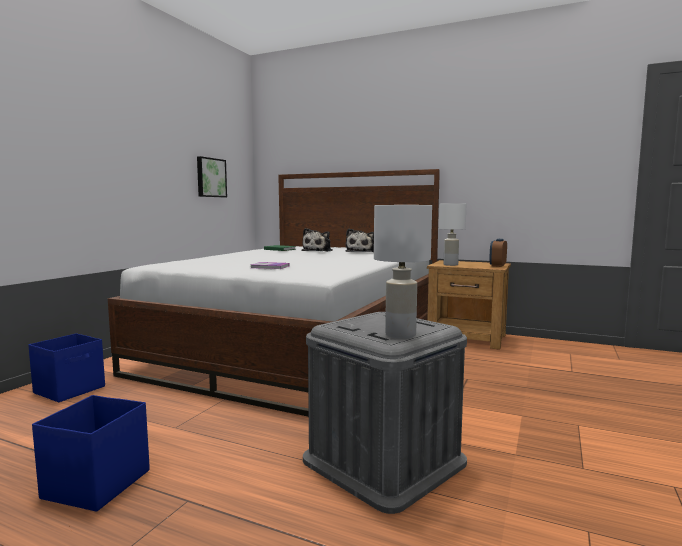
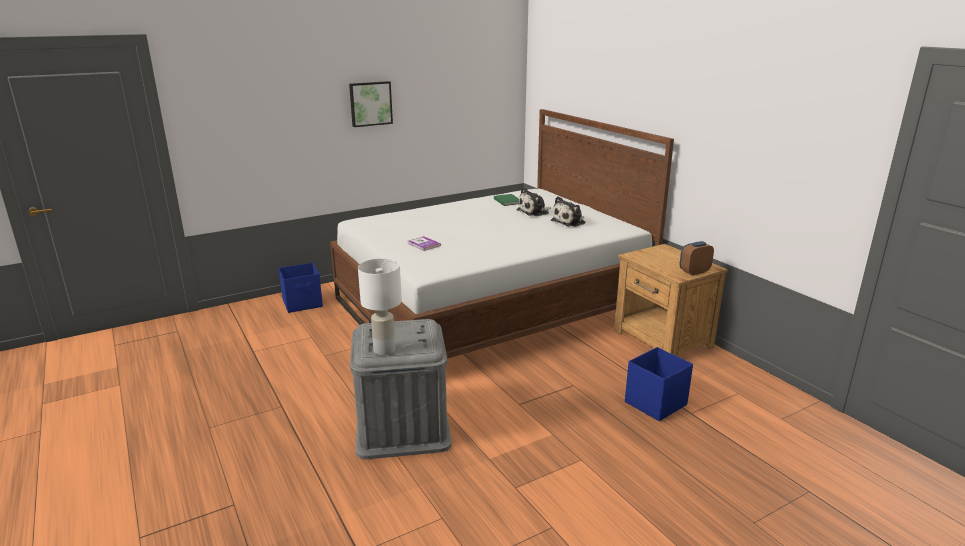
camera: 35 degrees right, 15 degrees up
(95, 485) = (254, 379): blue storage box -> blue storage box (654, 403)
(210, 177) = (463, 115): picture -> picture (370, 103)
(450, 265) = (646, 258): white table lamp -> none

